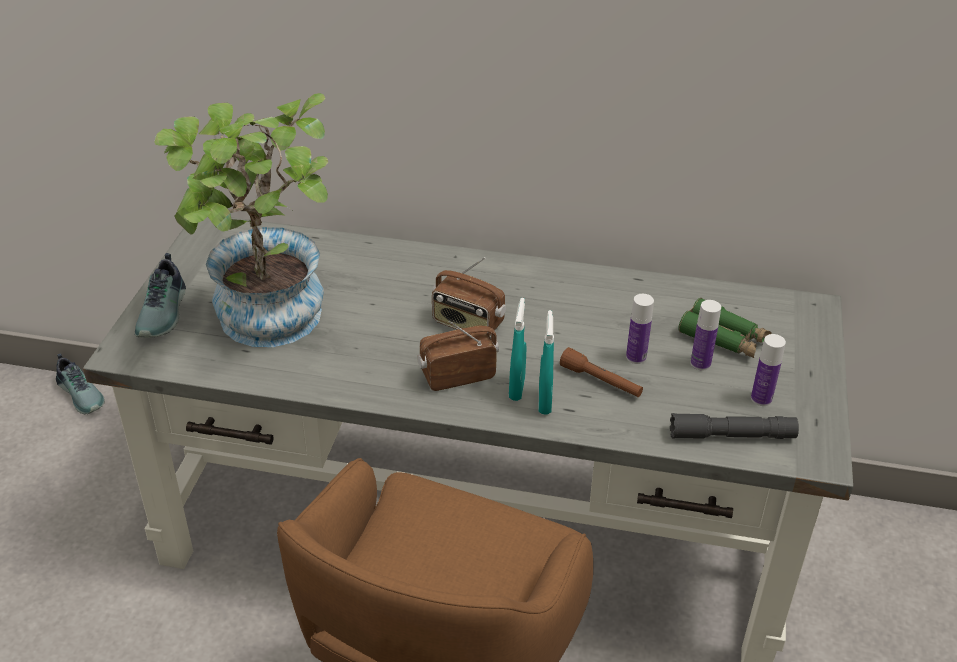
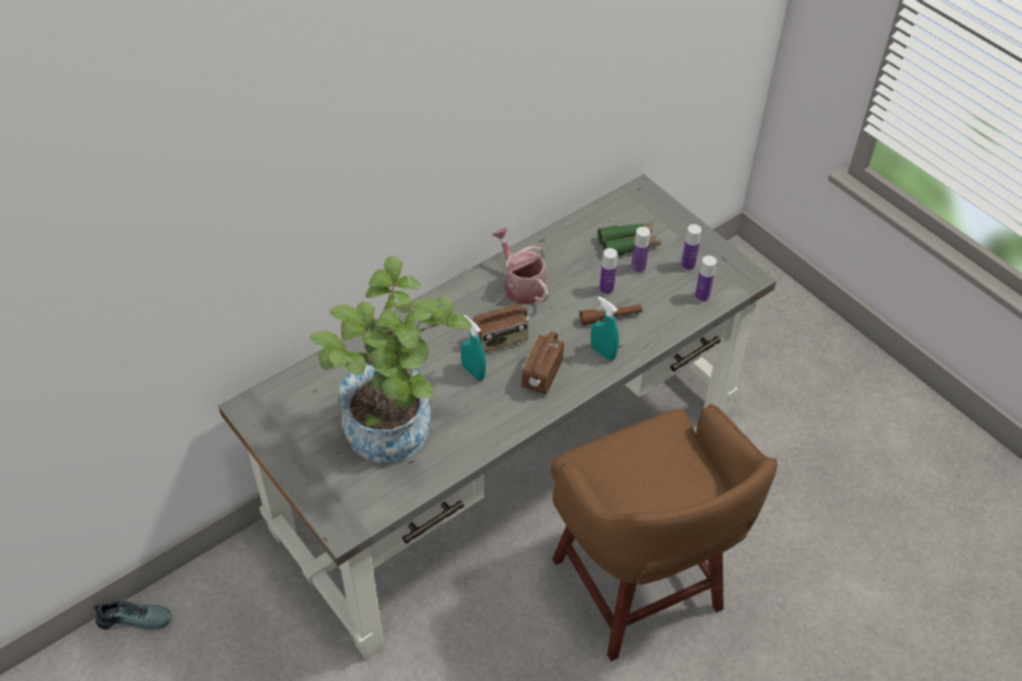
camera: 50 degrees left, 10 degrees up
(165, 312) = (323, 483): shoe -> none
(516, 389) = (580, 357): turquoise spray bottle -> turquoise spray bottle (473, 372)
(558, 298) = (521, 285): none -> watering can
(732, 435) = (702, 297): grey flashlight -> bottle

